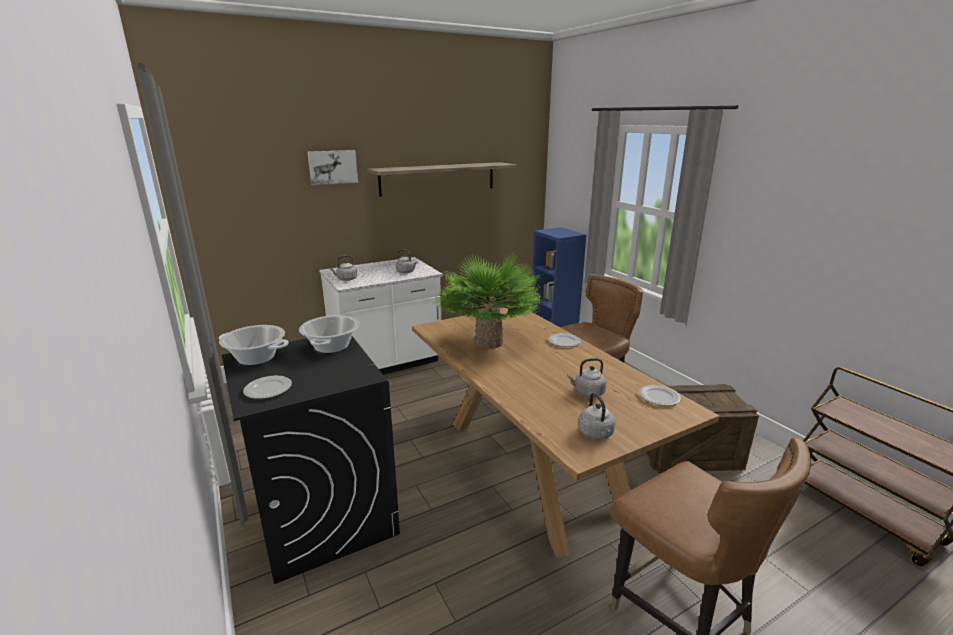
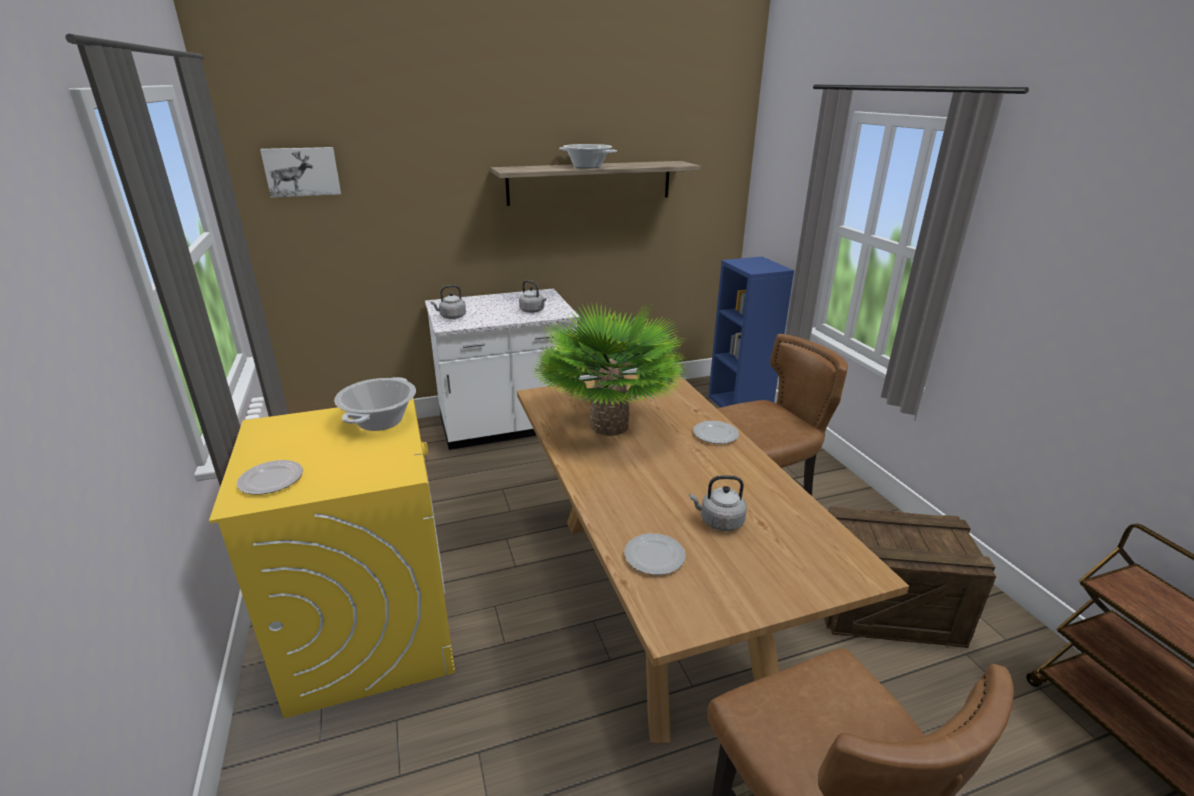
camera: 10 degrees right, 5 degrees up
(256, 358) = (281, 429): cooking pot -> cooking pot (587, 166)
(324, 514) = (370, 630): black washing machine -> yellow washing machine
(332, 167) = (443, 164): picture -> picture (302, 171)
(596, 434) = (707, 594): grey kettle -> none
(659, 397) = (824, 542): plate -> plate (655, 556)

